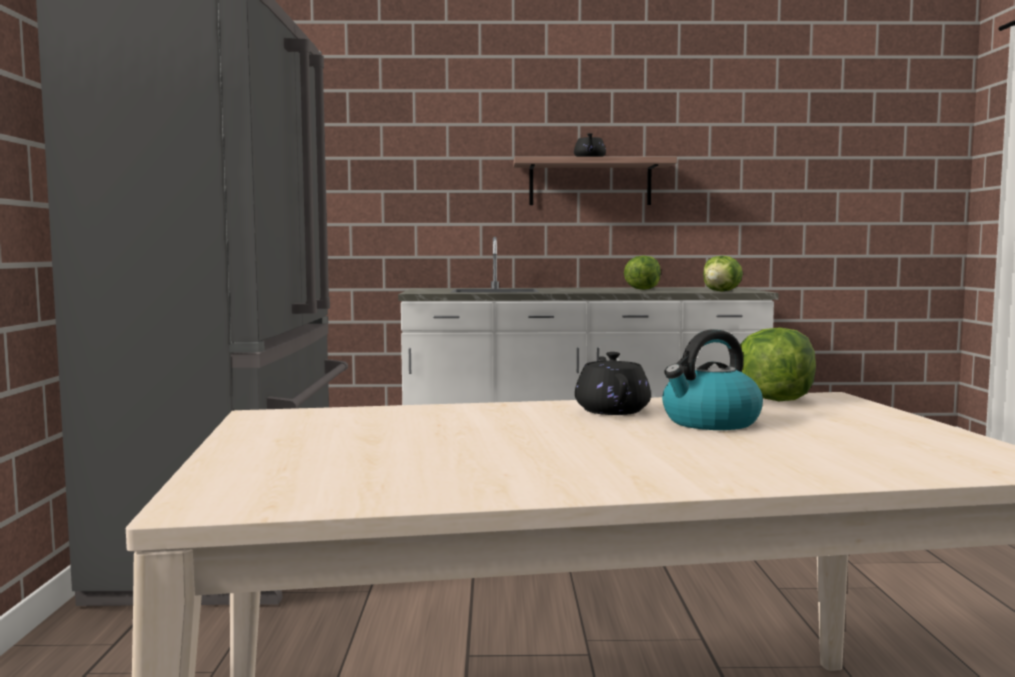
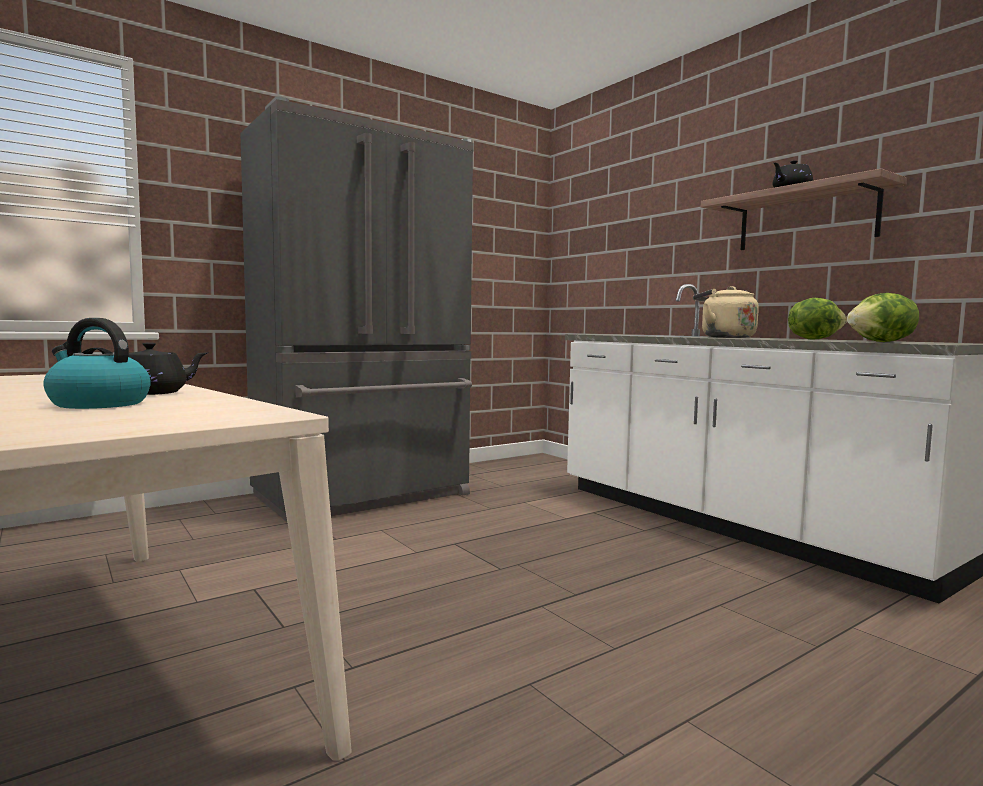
camera: 55 degrees right, 0 degrees up
(572, 290) = (724, 337): none -> beige kettle
(774, 399) = (242, 408): lettuce -> none

